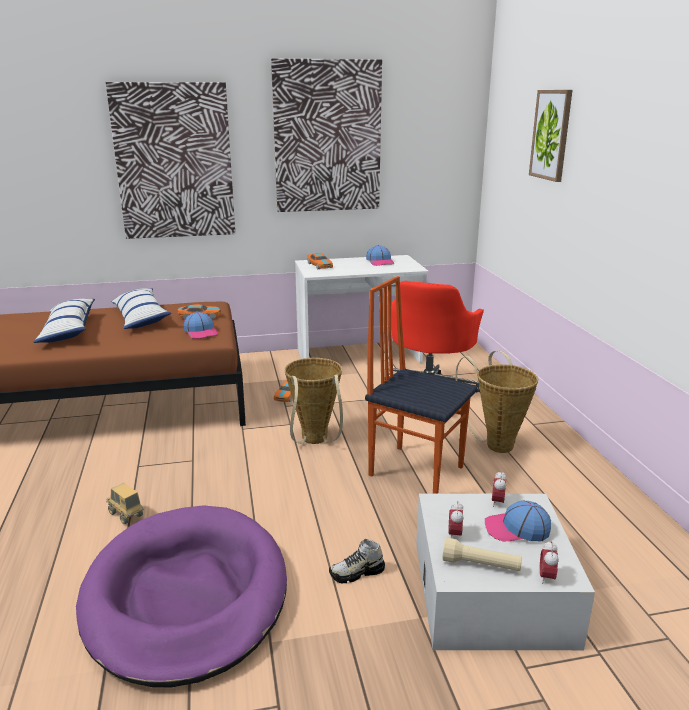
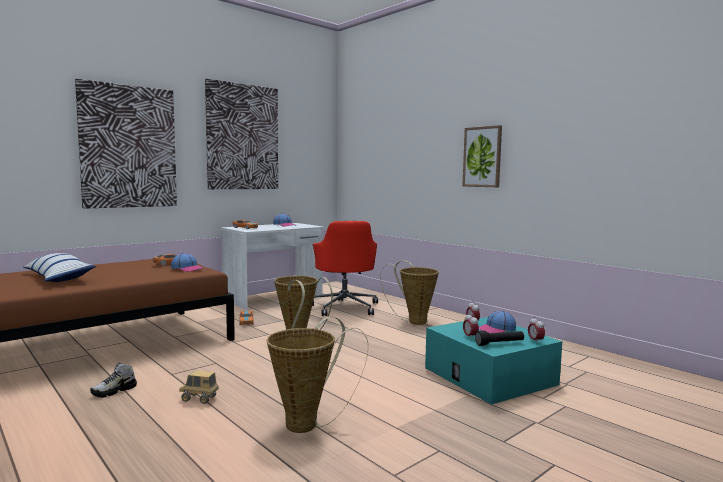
camera: 30 degrees left, 15 degrees down
(140, 318) = (117, 268): pillow -> none
(186, 596) = (309, 424): purple dog bed -> basket
(357, 573) = (407, 387): shoe -> shoe (114, 391)
(416, 470) = (382, 339): chair -> none
(481, 565) = (500, 344): beige flashlight -> black flashlight
(491, 591) = (489, 376): white storage box -> turquoise storage box
(551, 135) = (399, 134): picture -> picture (482, 157)

